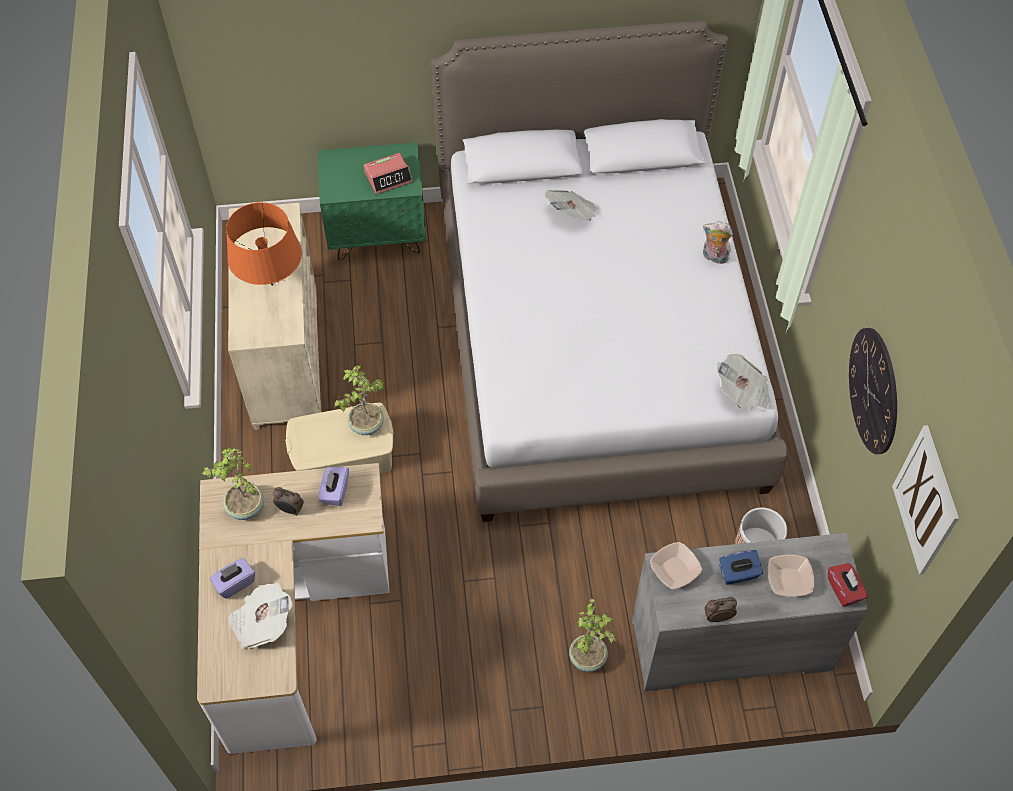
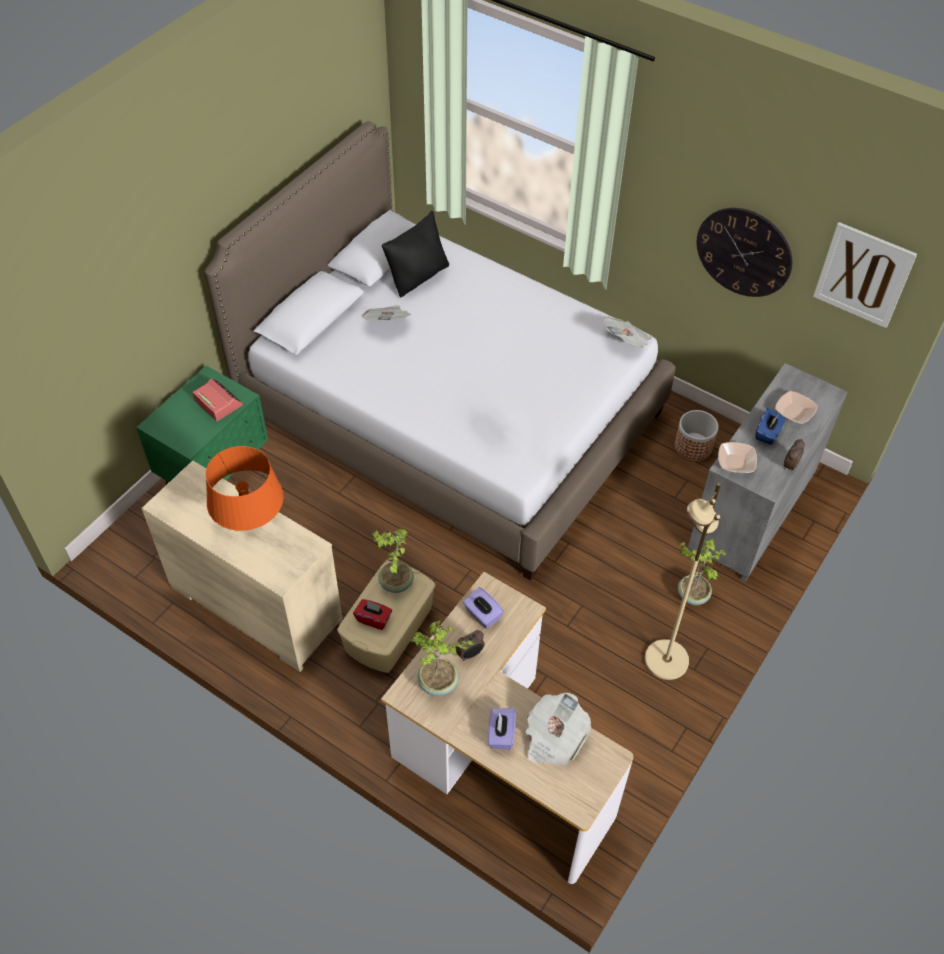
camera: 50 degrees left, 5 degrees down
(388, 177) = (218, 403): alarm clock -> alarm clock turned 60 degrees counterclockwise
(499, 680) = (665, 660): none -> beige floor lamp
(647, 196) = (418, 276): none -> black pillow
(714, 257) = (506, 281): plush toy -> none
(844, 590) = (824, 392): red tissue box -> red tissue box (373, 619)

